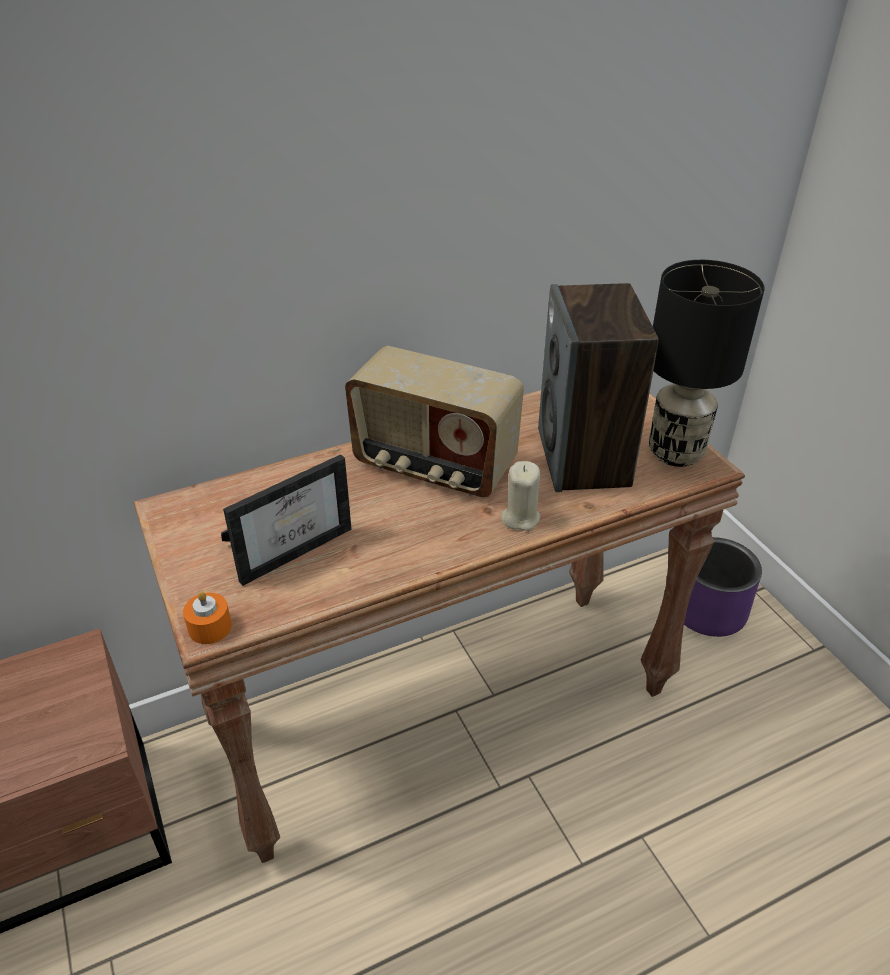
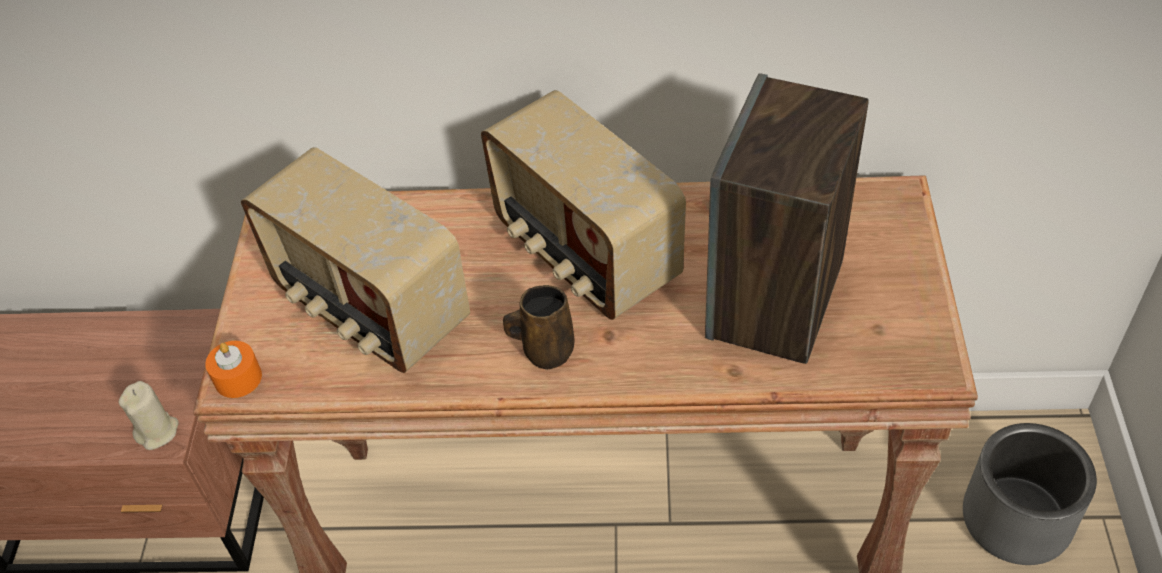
camera: 30 degrees right, 10 degrees up
(292, 547) = (370, 309): picture frame -> radio
(449, 533) = (545, 351): none -> brown mug
(520, 518) = (639, 359): beige candle -> beige candle (157, 431)
(674, 452) = (903, 331): black table lamp -> none
(709, 610) = (1017, 520): purple planter -> grey planter

